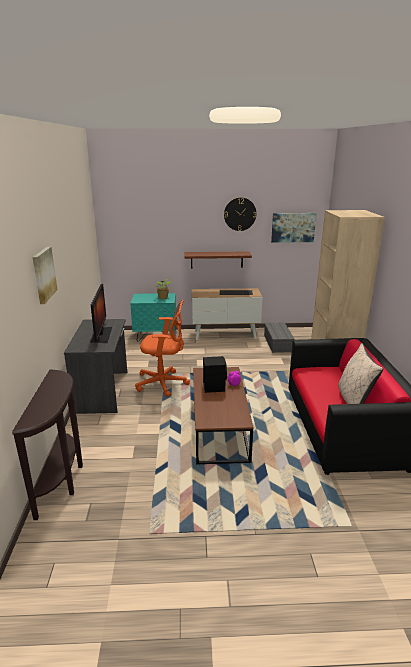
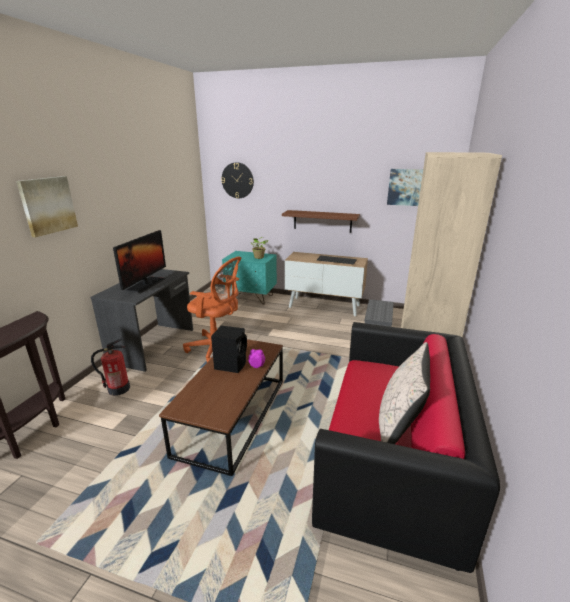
camera: 20 degrees right, 0 degrees up
(106, 430) = (118, 389): none -> fire extinguisher
(240, 214) = (350, 169): wall clock -> wall clock (237, 180)

